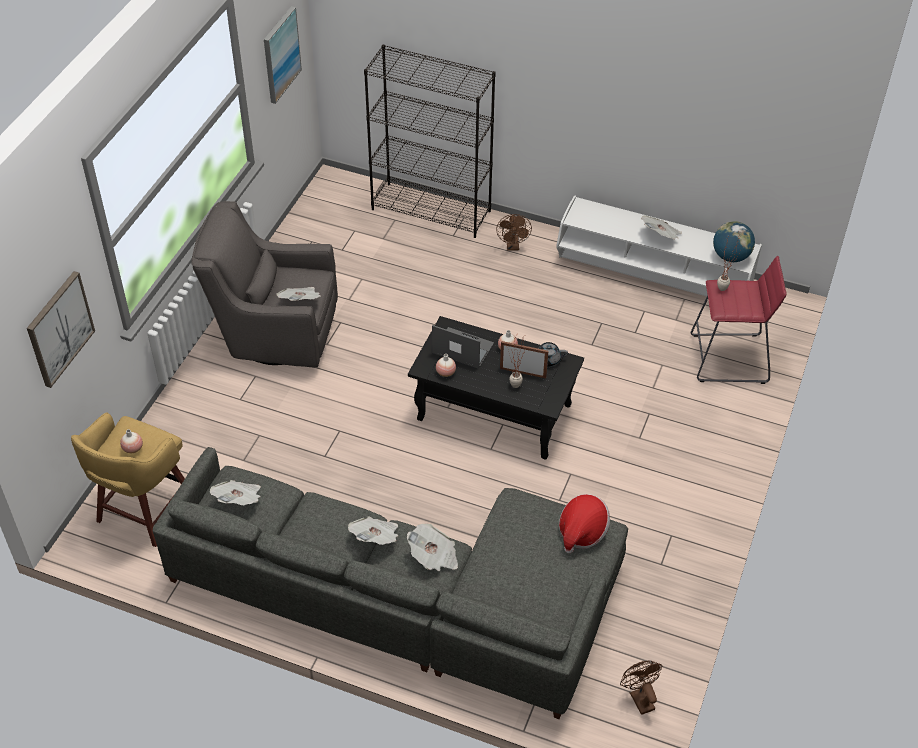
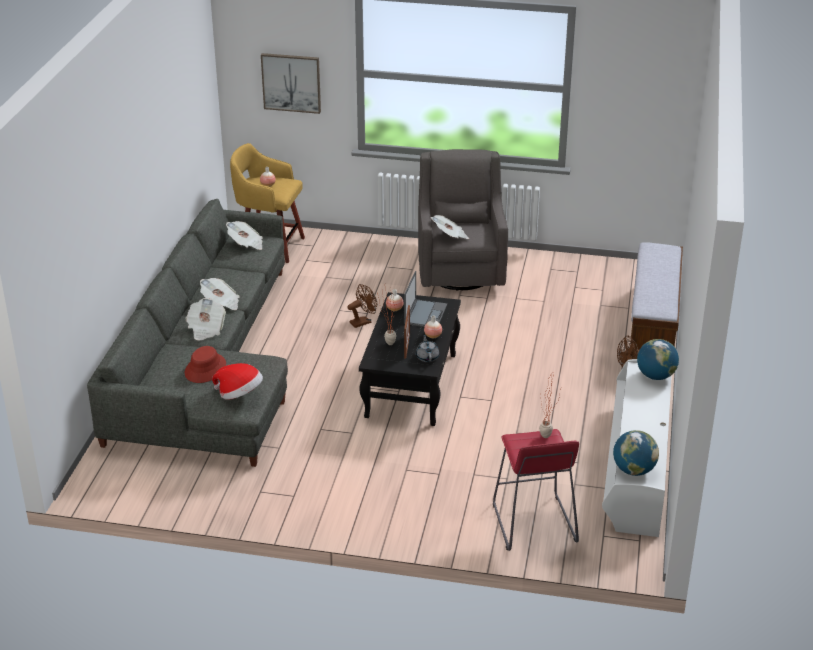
camera: 80 degrees right, 15 degrees down
(281, 54) = (637, 110): picture -> none
(432, 210) = (653, 325): black bookcase -> bench
(524, 561) = (205, 369): none -> red hat
(590, 210) = (655, 376): none -> globe
(639, 697) = (121, 487): brown fan -> brown fan (363, 322)
(661, 236) = (641, 422): newspaper -> none

